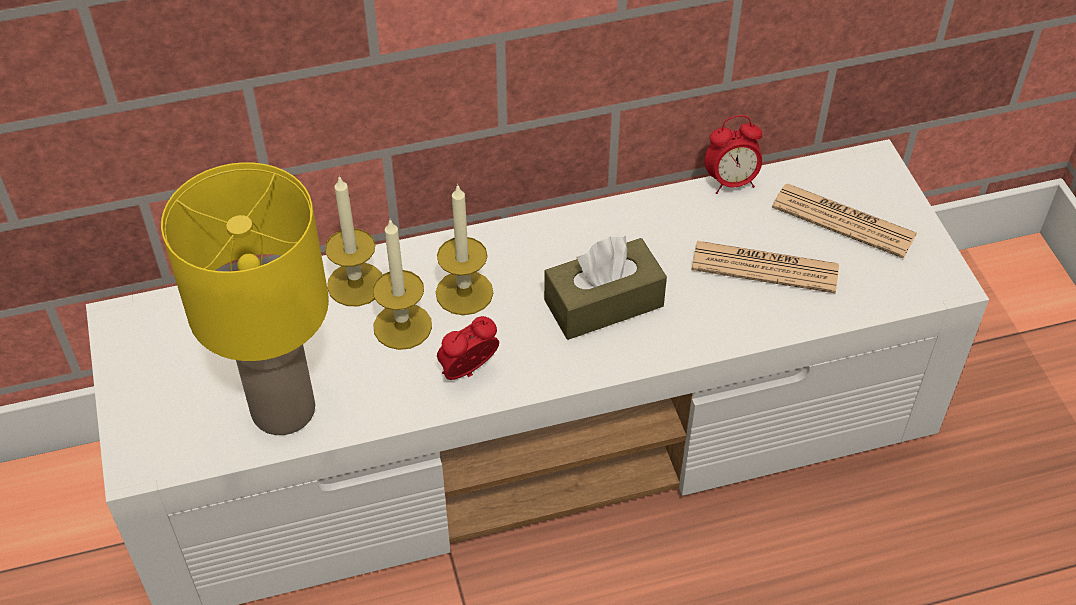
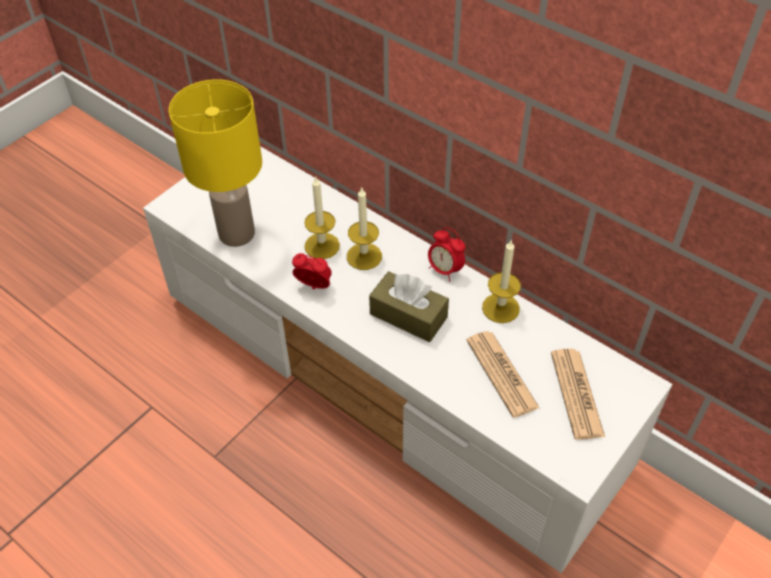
camera: 55 degrees right, 0 degrees up
(356, 284) = (332, 214): candle -> candle (500, 308)
(731, 182) = (552, 324): alarm clock -> alarm clock (444, 270)

